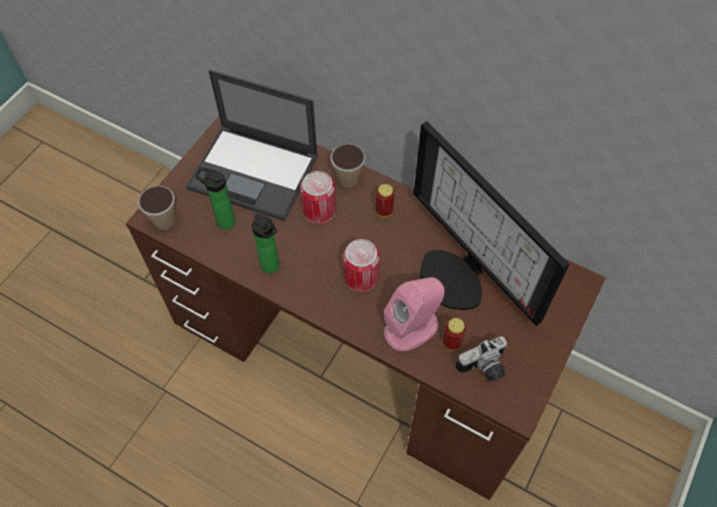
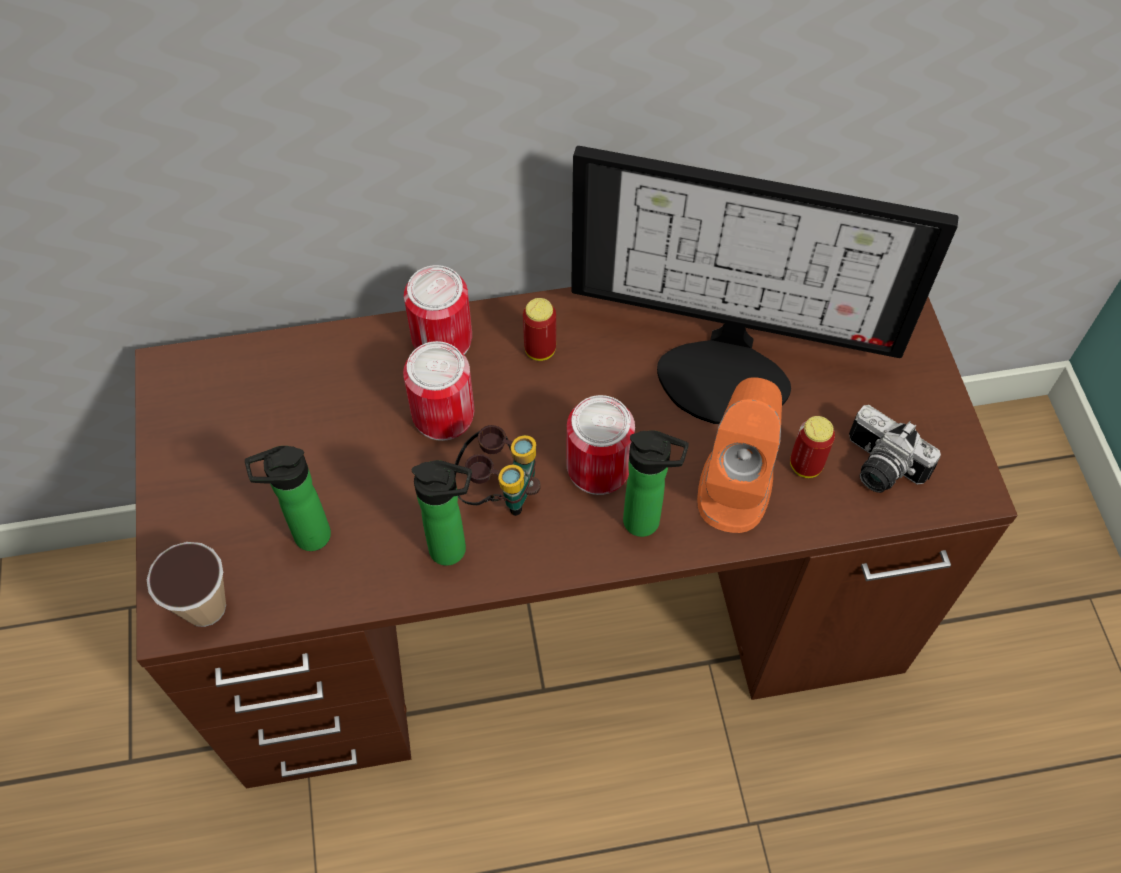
camera: 40 degrees left, 0 degrees up
(255, 172) = (285, 426): laptop -> none
(311, 257) = (499, 491): none -> binoculars
(348, 179) = (442, 339): cup -> can
(359, 315) = (647, 522): none -> bottle
(412, 327) = (735, 485): pink speaker -> orange speaker
(484, 368) = (878, 468): camera -> camera turned 105 degrees clockwise

